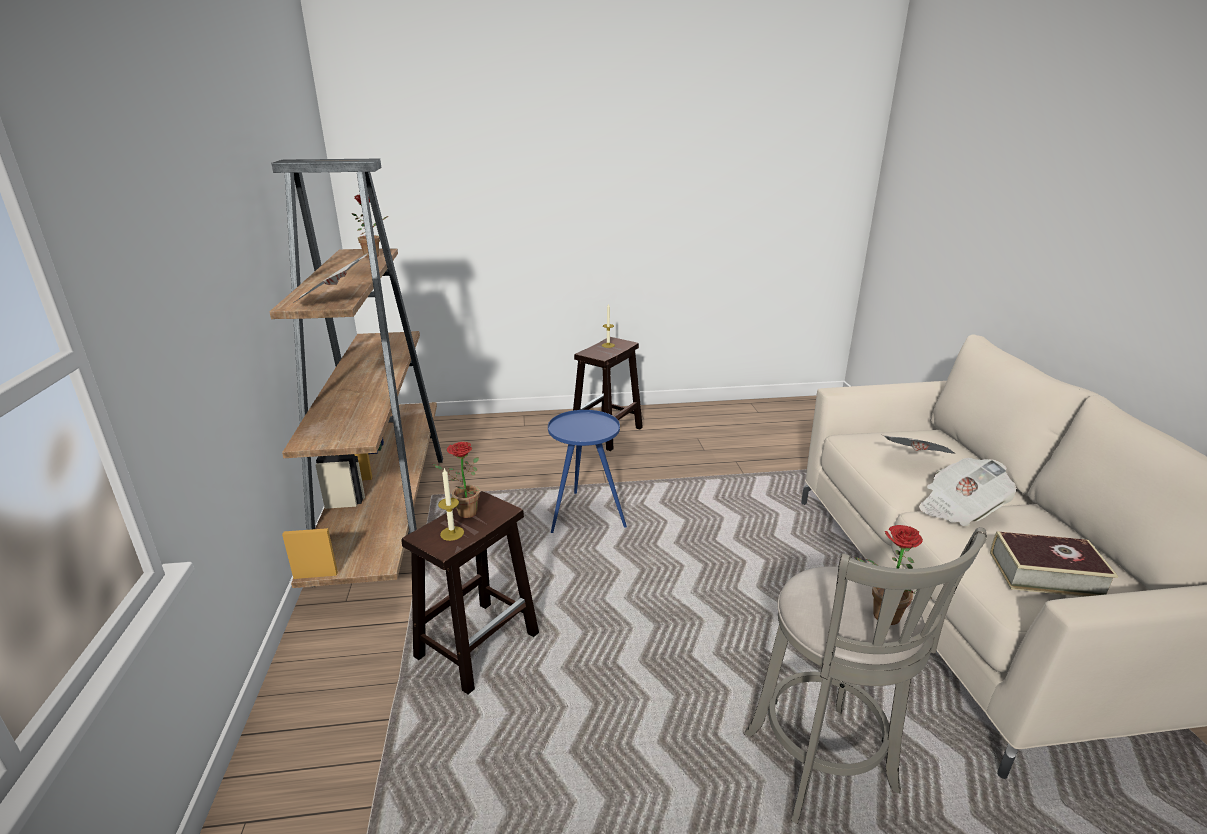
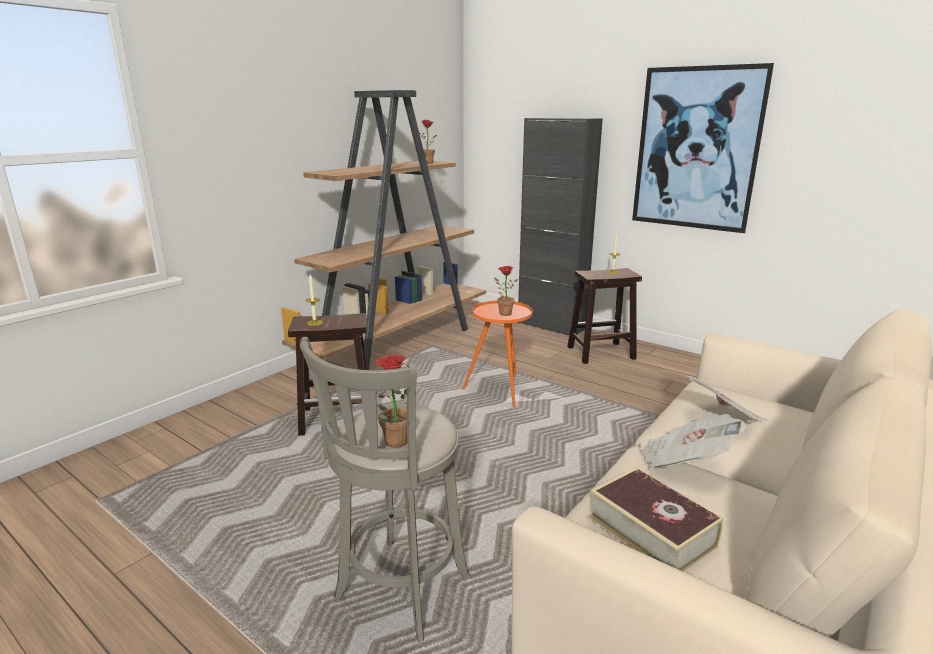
camera: 45 degrees right, 5 degrees down
(333, 300) = (340, 172): newspaper -> none
(463, 513) = (337, 317): potted plant -> potted plant (503, 313)
(520, 420) = (551, 325): none -> black cabinet
(585, 515) = (500, 390): blue side table -> orange side table
(655, 202) = (696, 149): none -> picture

